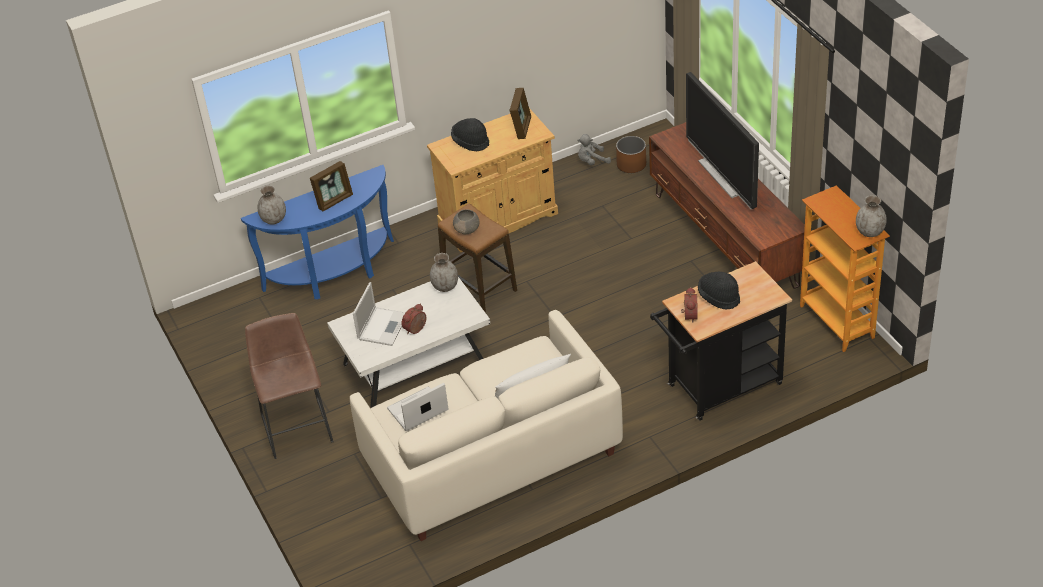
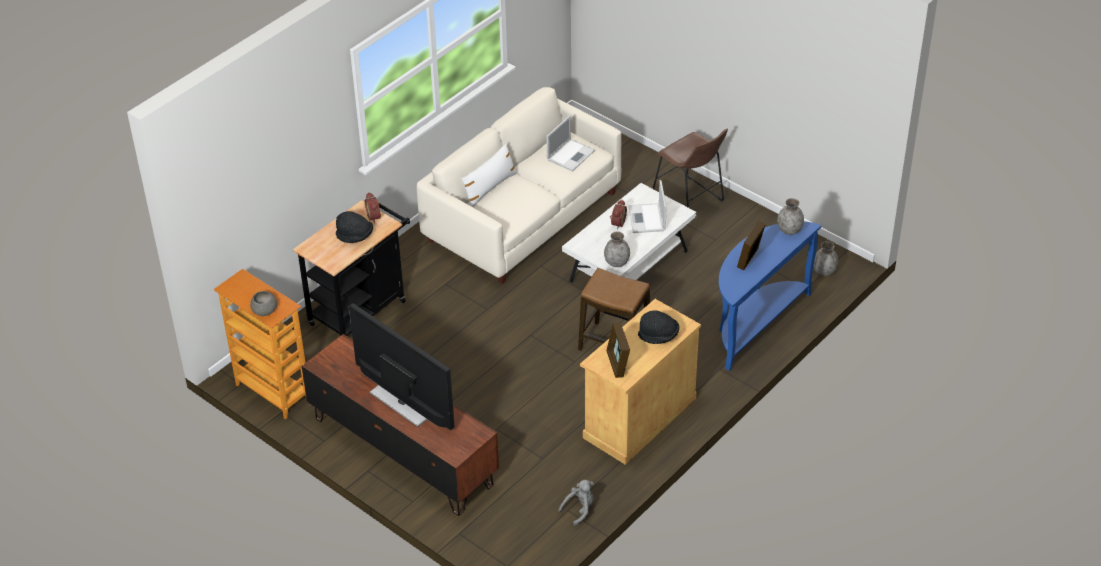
camera: 155 degrees right, 0 degrees up
(467, 229) = (618, 283): grey bowl -> grey bowl (264, 311)
(631, 165) = (535, 516): brown planter -> none
(869, 232) = (232, 288): grey vase -> grey vase (824, 271)

